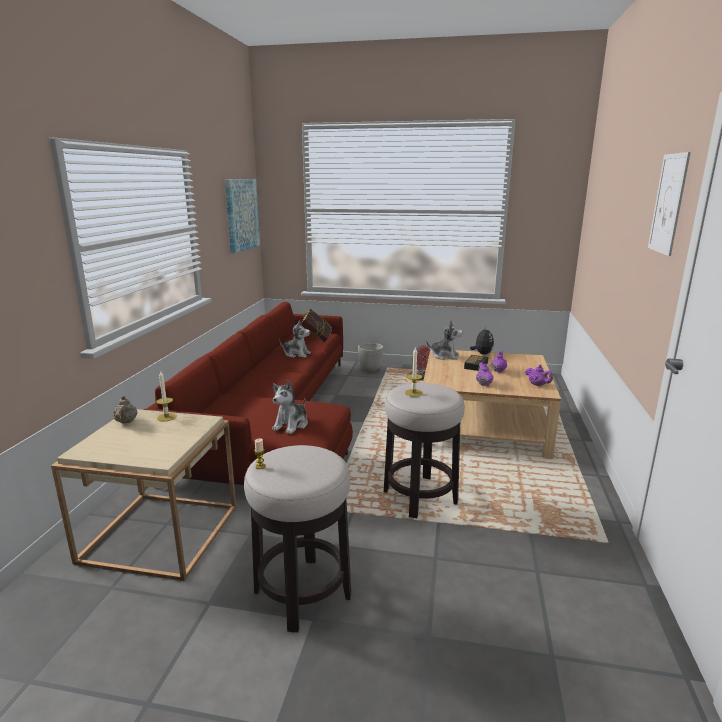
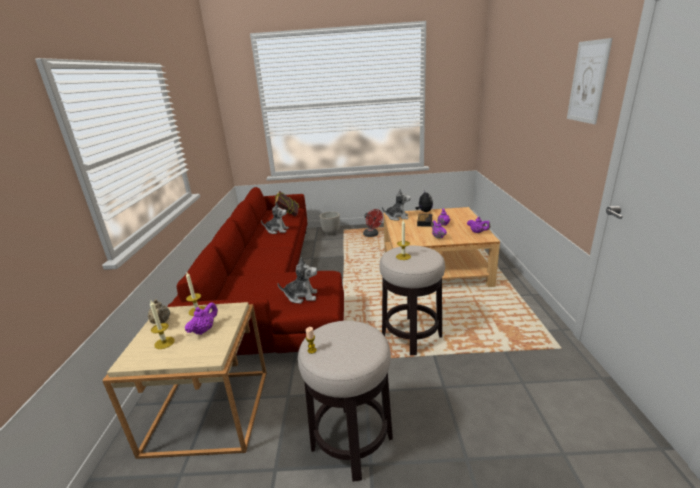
camera: 10 degrees left, 5 degrees up
(121, 441) = (164, 343): none -> candle
(165, 435) = (204, 330): none -> purple teapot
(241, 214) = (209, 117): picture -> none
(291, 425) = (301, 296): plush toy -> plush toy turned 105 degrees counterclockwise

